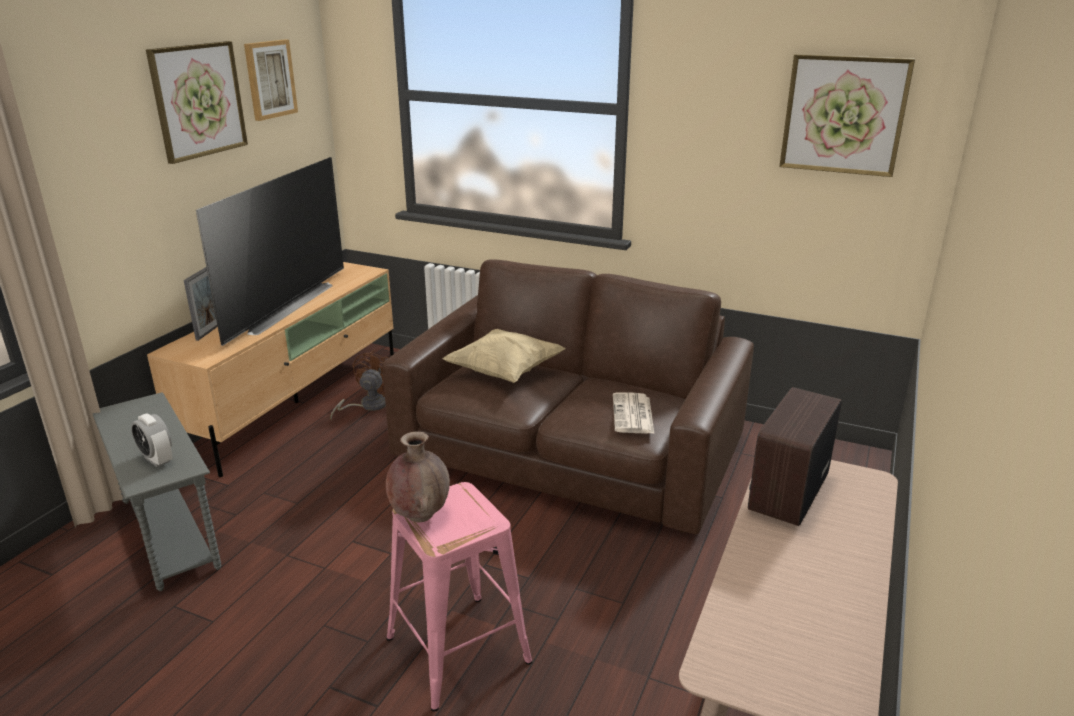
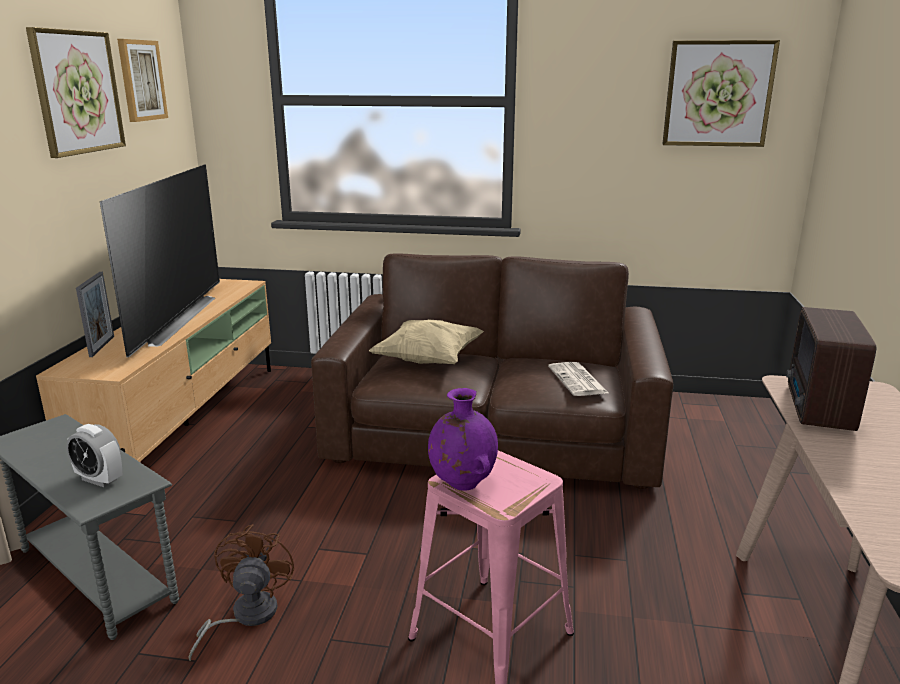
camera: 15 degrees left, 5 degrees down
(368, 406) = (268, 419): brown fan -> brown fan (245, 616)
(419, 514) = (462, 483): brown vase -> purple vase

